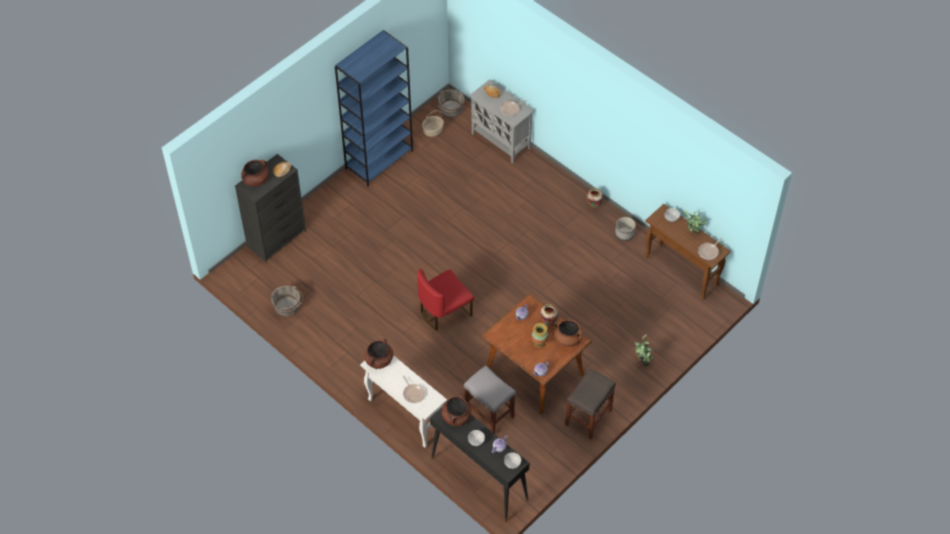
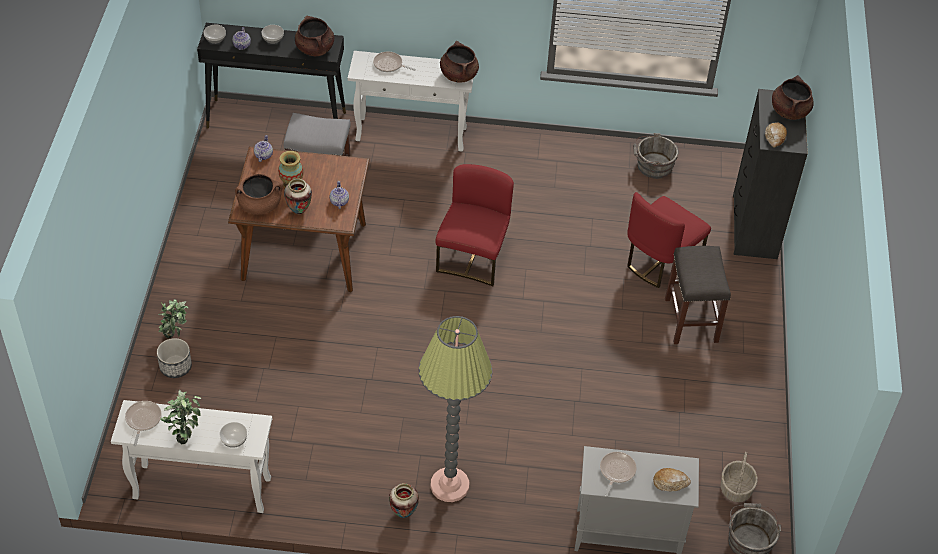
camera: 140 degrees right, 5 degrees down
(348, 250) = (660, 261): none -> red chair
(379, 159) = (756, 399): blue bookcase -> none
(561, 206) = (449, 485): none -> floor lamp
(588, 418) = (199, 237): grey stool -> grey stool (690, 319)
(624, 234) = (325, 497): planter -> planter (175, 367)
(682, 271) = (201, 489): brown console table -> white console table

